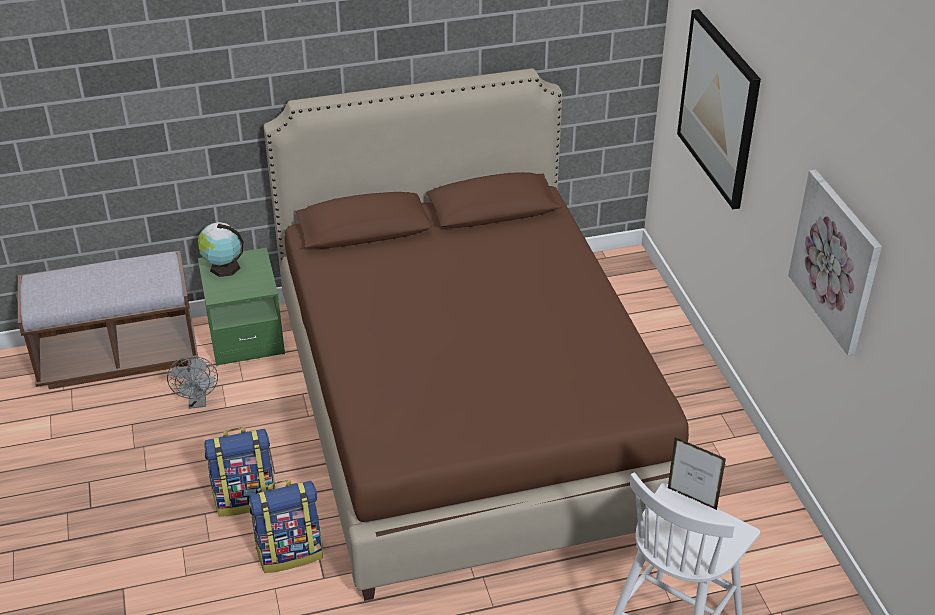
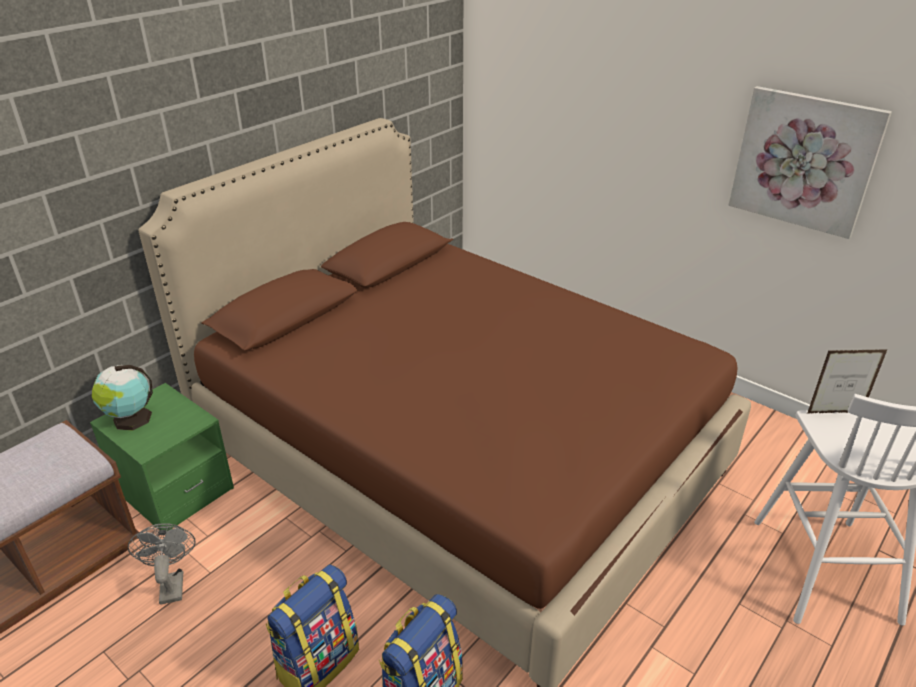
camera: 35 degrees left, 5 degrees down
(198, 402) = (171, 583): grey fan -> grey fan turned 150 degrees counterclockwise
(719, 108) = (571, 101): picture -> none

